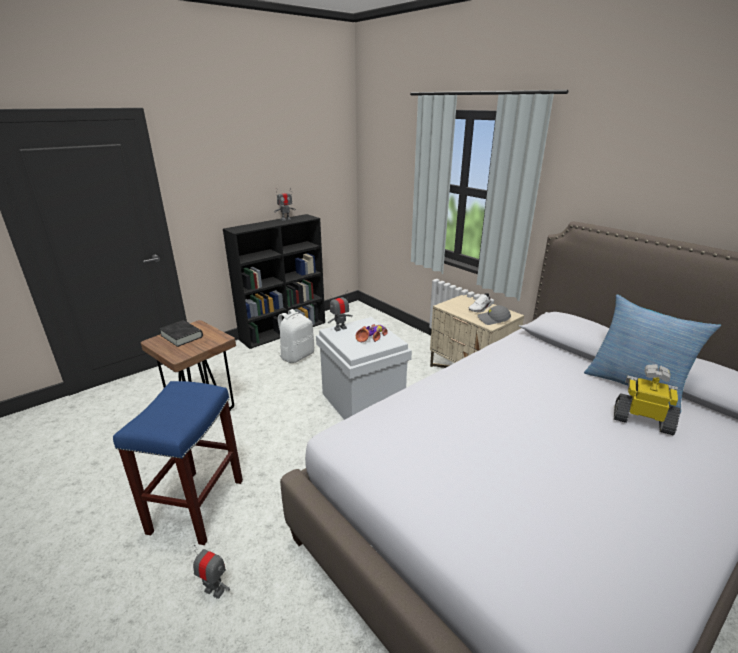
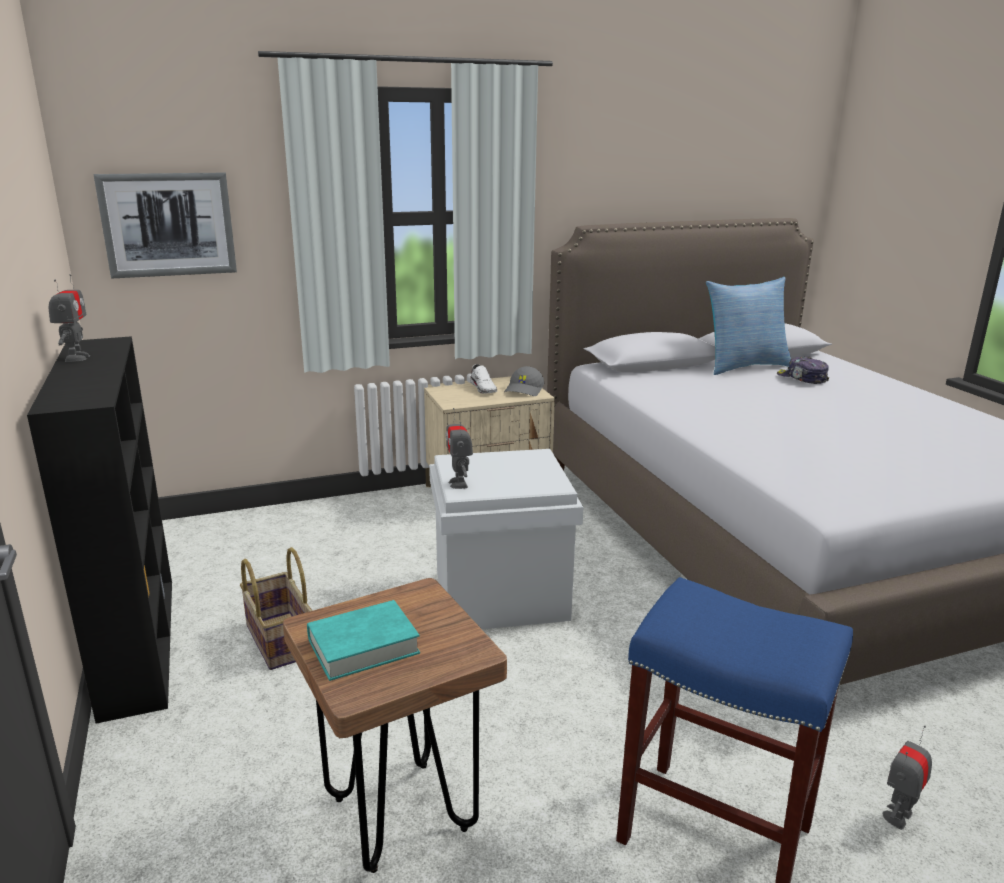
camera: 70 degrees left, 5 degrees down
(182, 336) = (363, 646): black book -> turquoise book
(297, 356) = (278, 641): white backpack -> basket
(372, 336) = (510, 466): toy car -> none
(382, 176) = (168, 225): none -> picture
(642, 420) = (802, 379): toy robot -> cap

